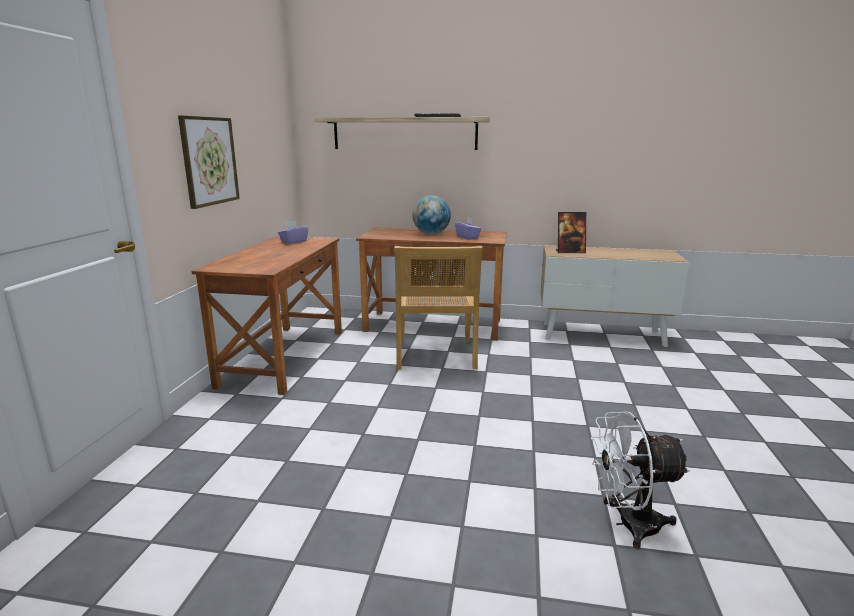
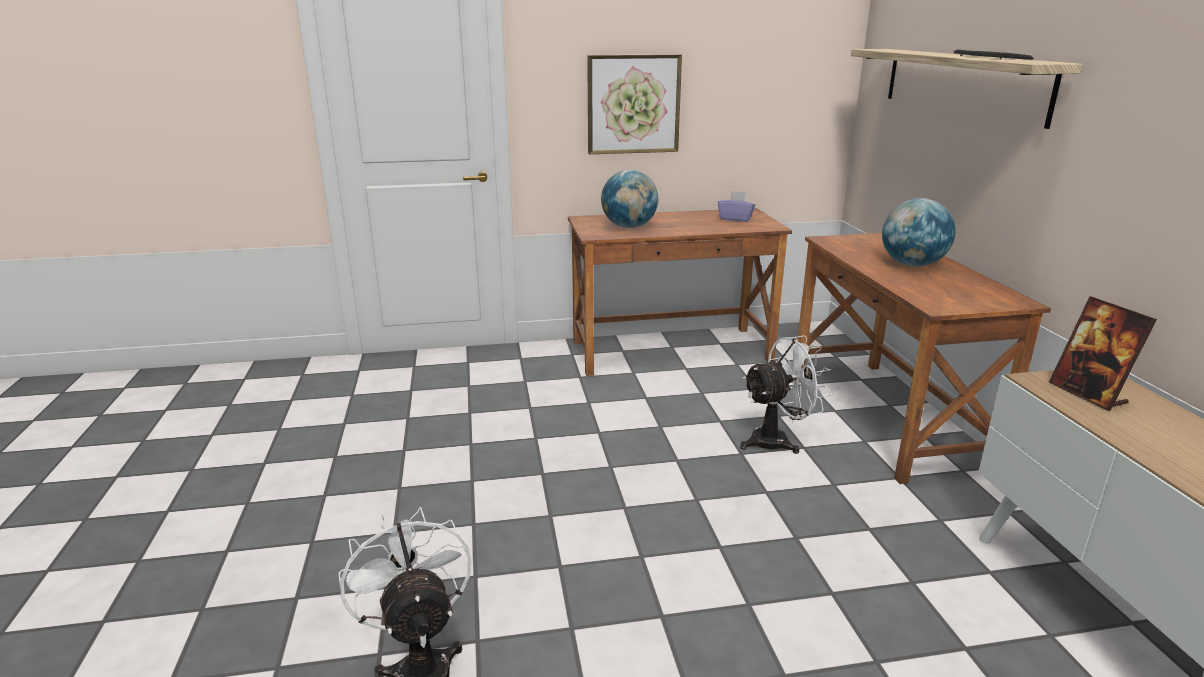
camera: 70 degrees right, 5 degrees up
(263, 261) = (629, 227): none -> globe
(435, 355) = (777, 440): beige chair -> white fan
(467, 237) = (931, 288): purple tissue box -> none

